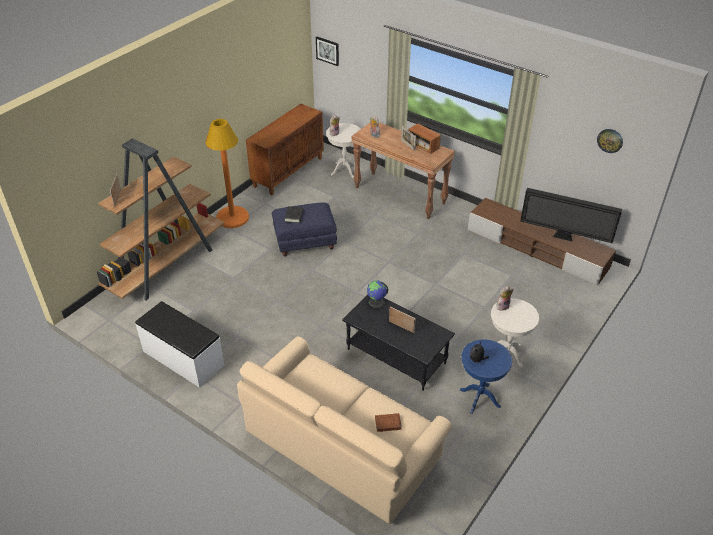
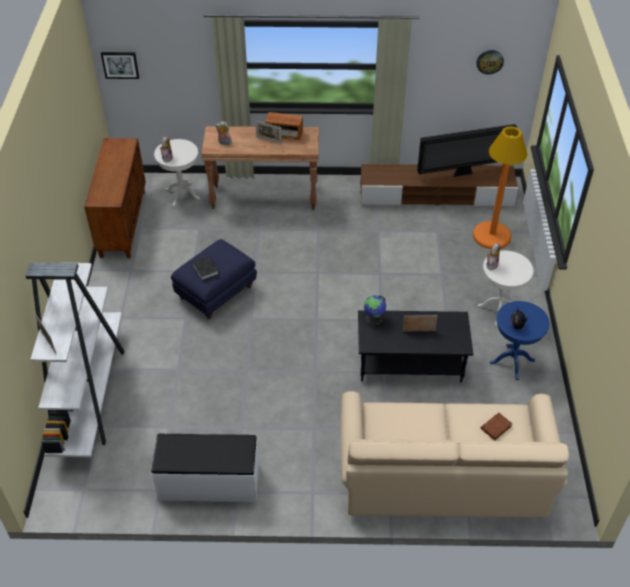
camera: 35 degrees left, 5 degrees up
(167, 265) = (89, 394): brown bookcase -> white bookcase
(232, 218) = (110, 303): orange floor lamp -> orange floor lamp (492, 236)

